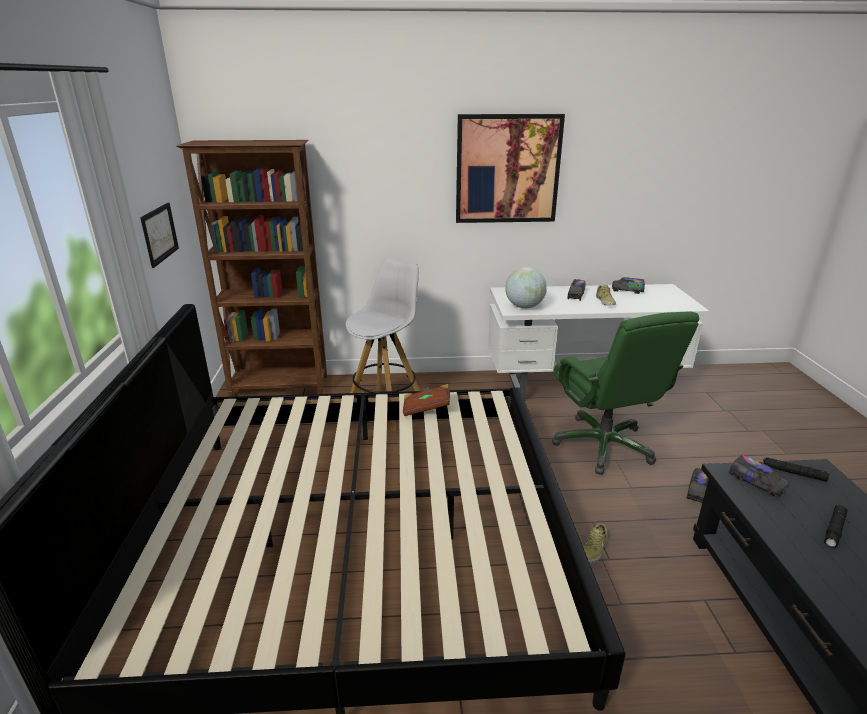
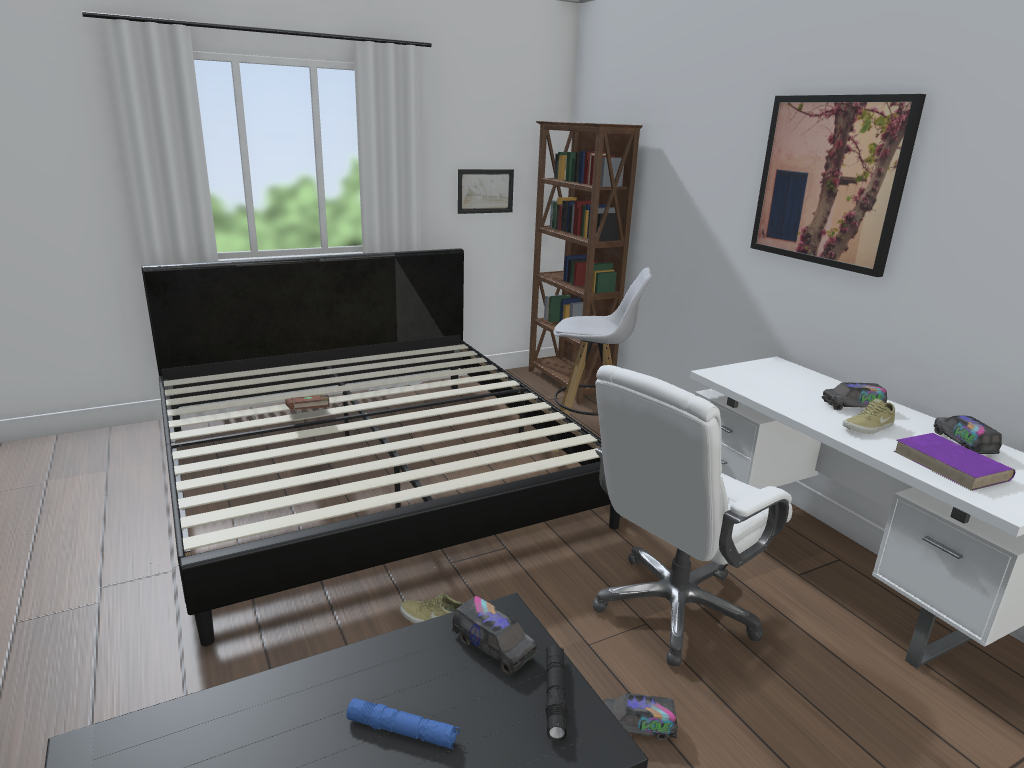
camera: 65 degrees right, 5 degrees down
(426, 408) = (527, 418): brown book -> brown book (309, 413)
(524, 307) = (740, 378): globe -> none
(604, 445) = (674, 608): green office chair -> white office chair
(652, 301) = (951, 465): none -> purple book
(756, 483) = (493, 646): toy truck -> toy truck turned 75 degrees counterclockwise
(834, 529) = (402, 731): black flashlight -> blue flashlight

